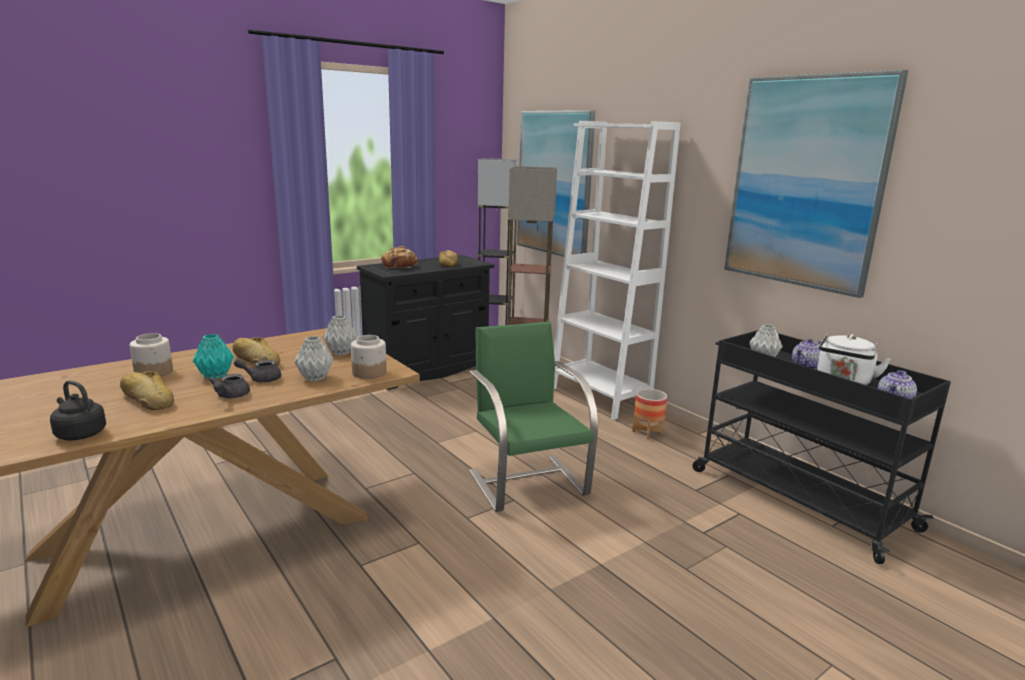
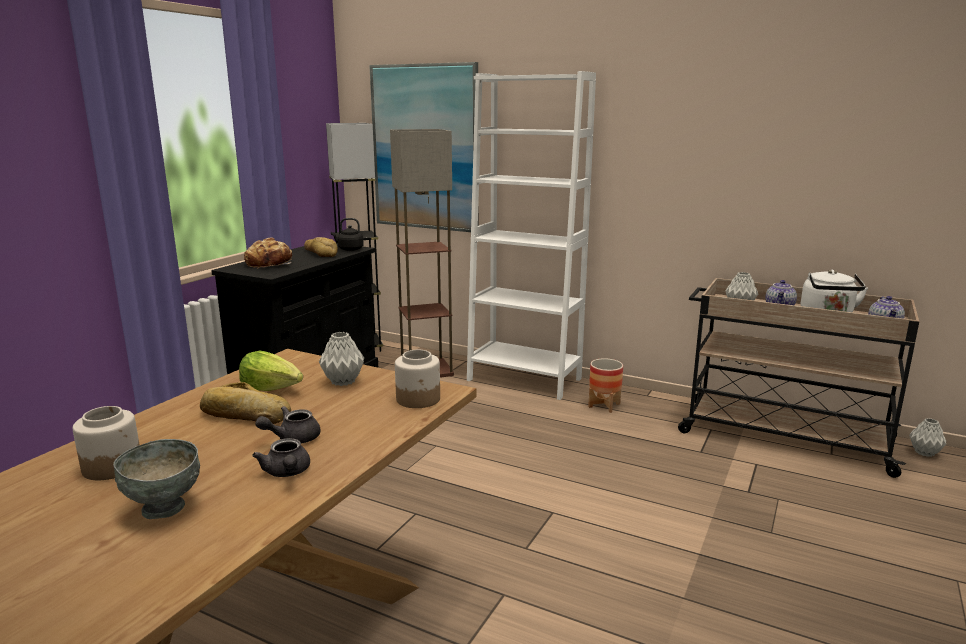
camera: 25 degrees left, 0 degrees up
(79, 434) = (133, 594): black kettle -> black kettle (349, 249)
(147, 399) = (165, 508): bread -> grey bowl
(215, 375) = (218, 449): turquoise vase -> none
(293, 348) = (272, 388): none -> lettuce
(315, 377) = (361, 420): grey vase -> grey vase (923, 453)
(528, 481) = (546, 488): green chair -> none
(797, 497) = (782, 436): black cart -> beige cart
(806, 183) = (748, 128): picture -> none

